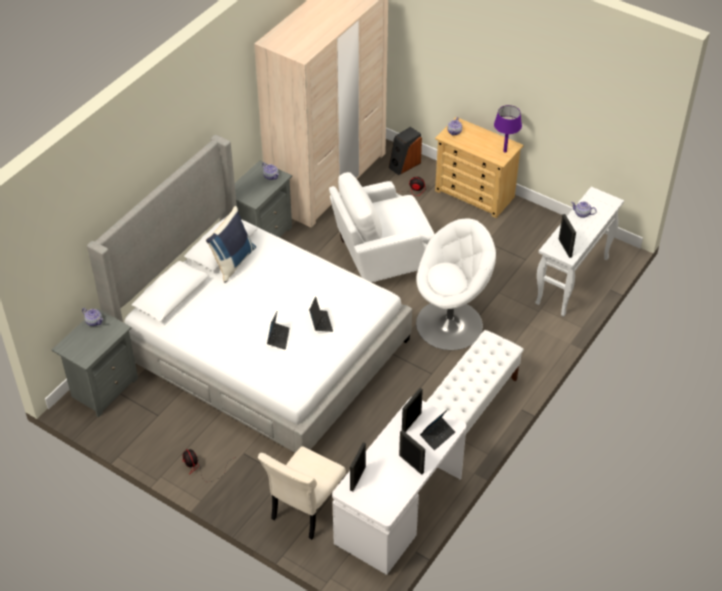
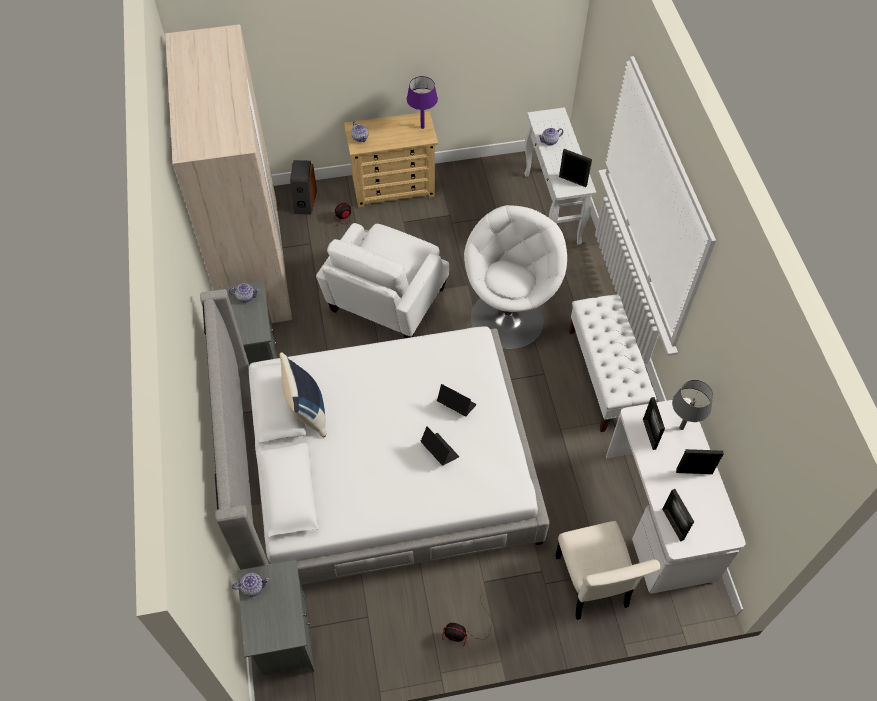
camera: 45 degrees left, 10 degrees up
(437, 435) = (681, 427): laptop -> grey table lamp

